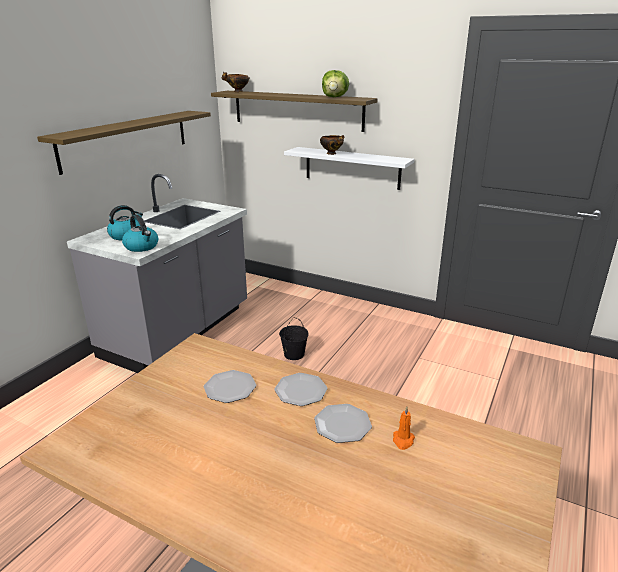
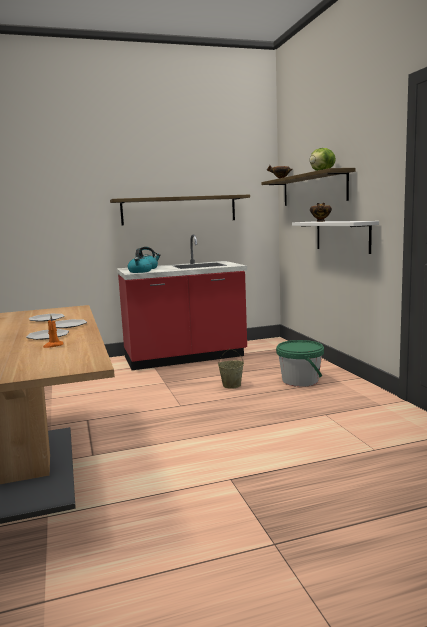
camera: 45 degrees right, 15 degrees down
(179, 332) = (185, 358): grey counter -> red counter
(294, 354) = (232, 385): black bucket -> beige bucket
(341, 324) = (300, 380): none -> green bucket

